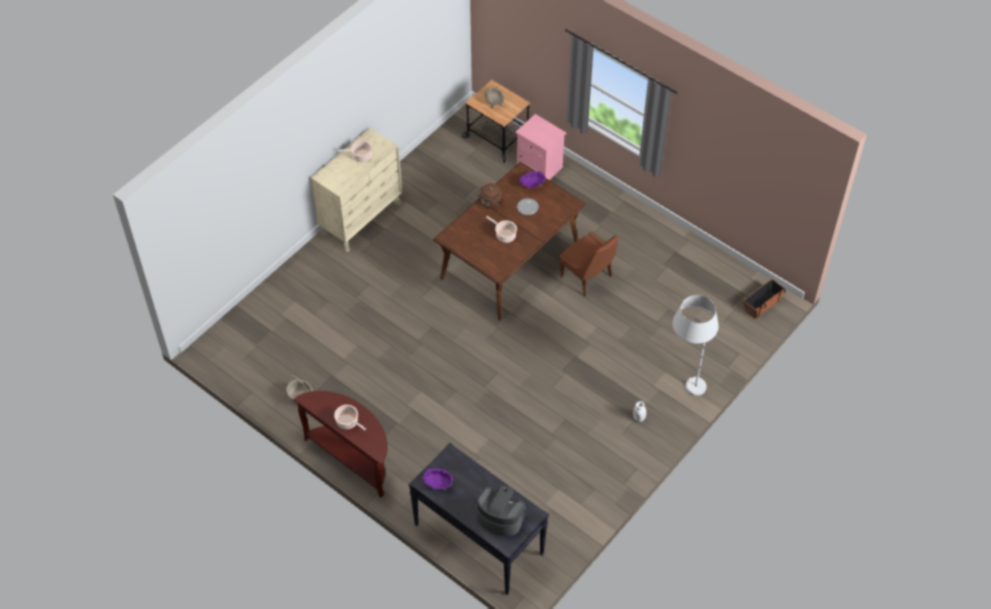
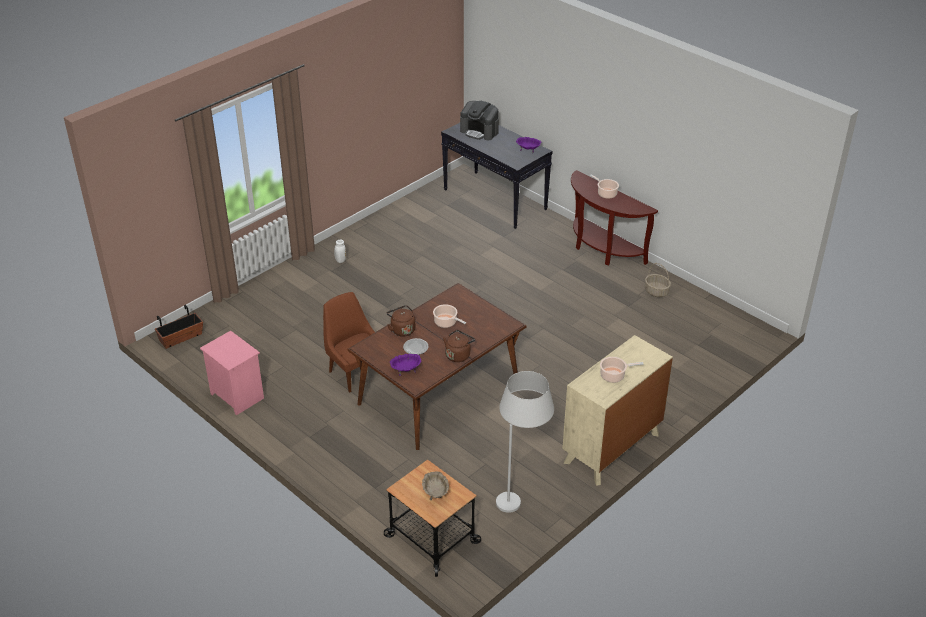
camera: 175 degrees left, 15 degrees down
(540, 167) = (382, 496): pink nightstand -> pink nightstand (236, 396)
(543, 225) = (402, 329): none -> brown kettle
(684, 388) = (290, 278): white floor lamp -> white floor lamp (522, 502)

